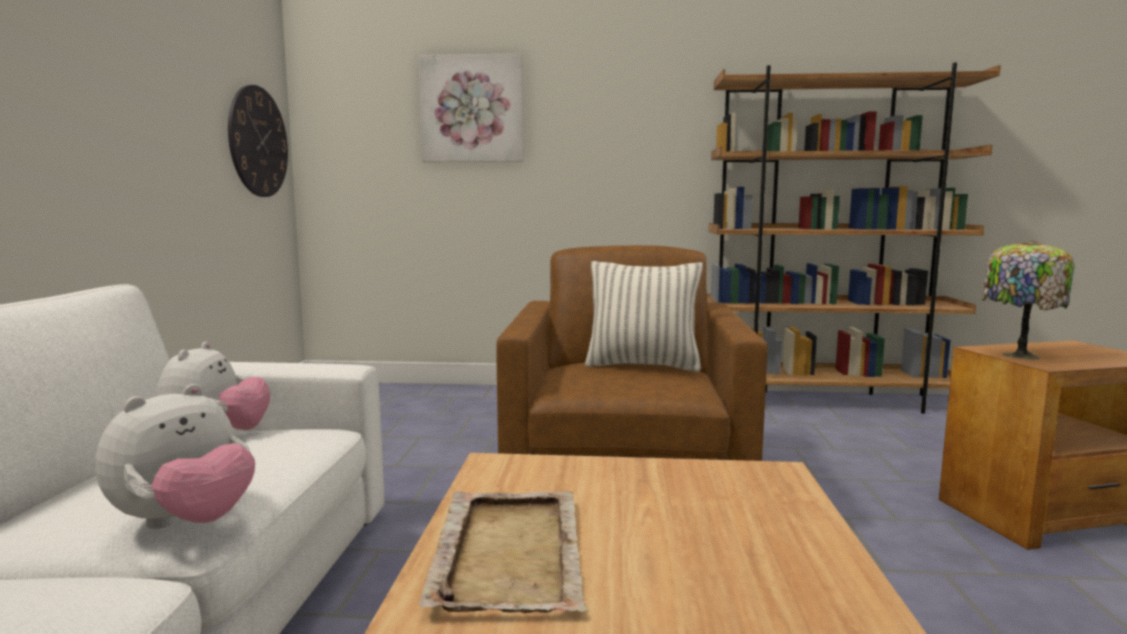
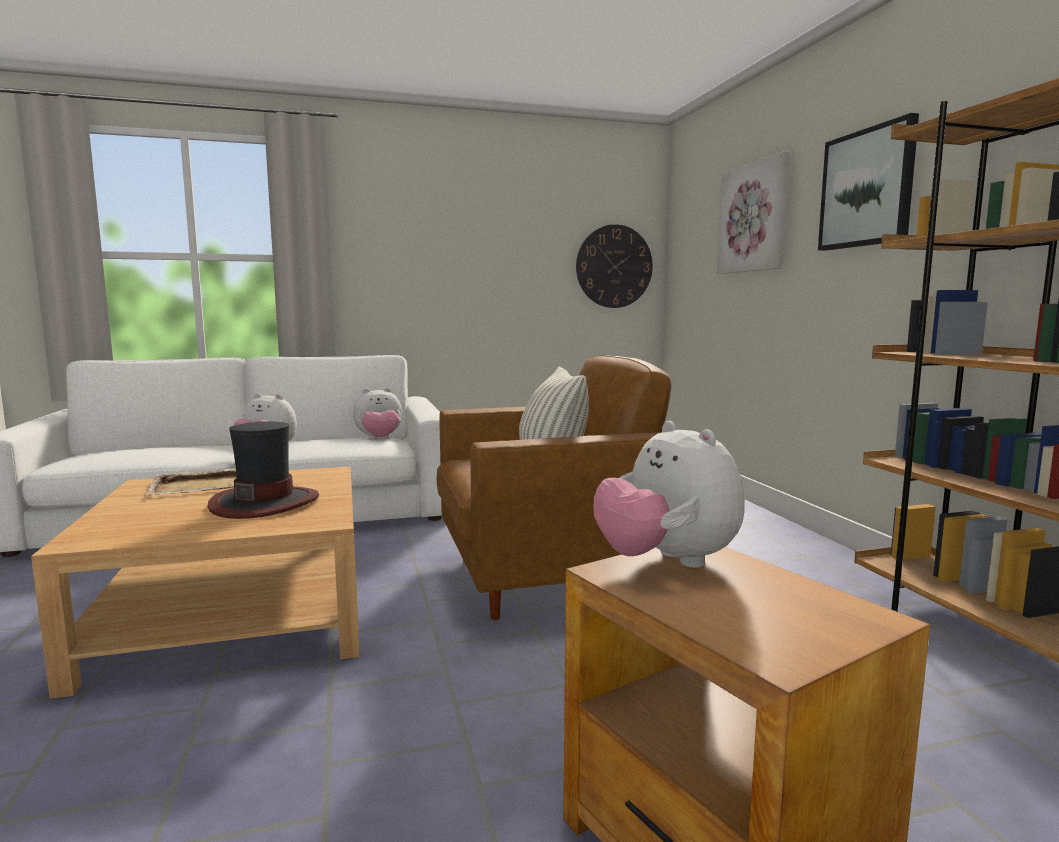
camera: 70 degrees right, 0 degrees up
(621, 104) = (867, 188): none -> picture
(668, 507) = (265, 502): none -> hat
(1018, 355) = (666, 562): table lamp -> plush toy

